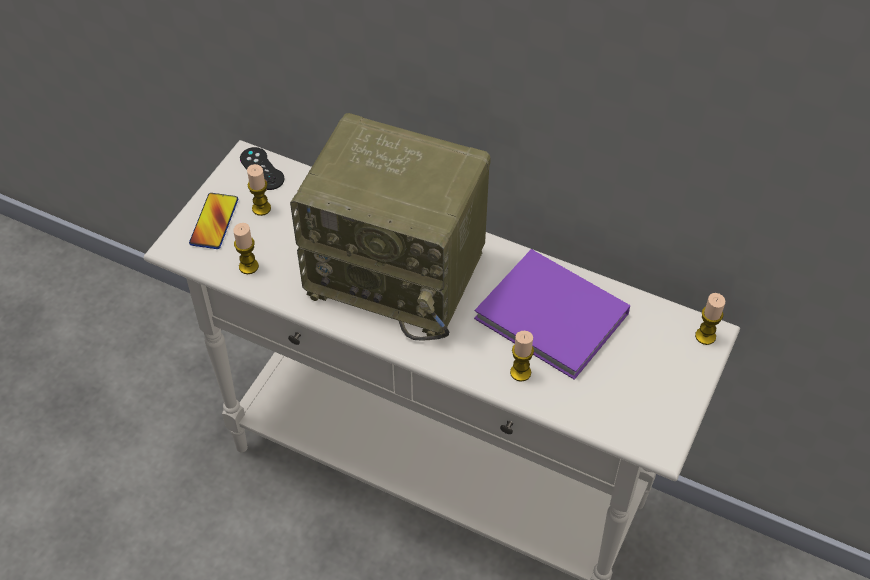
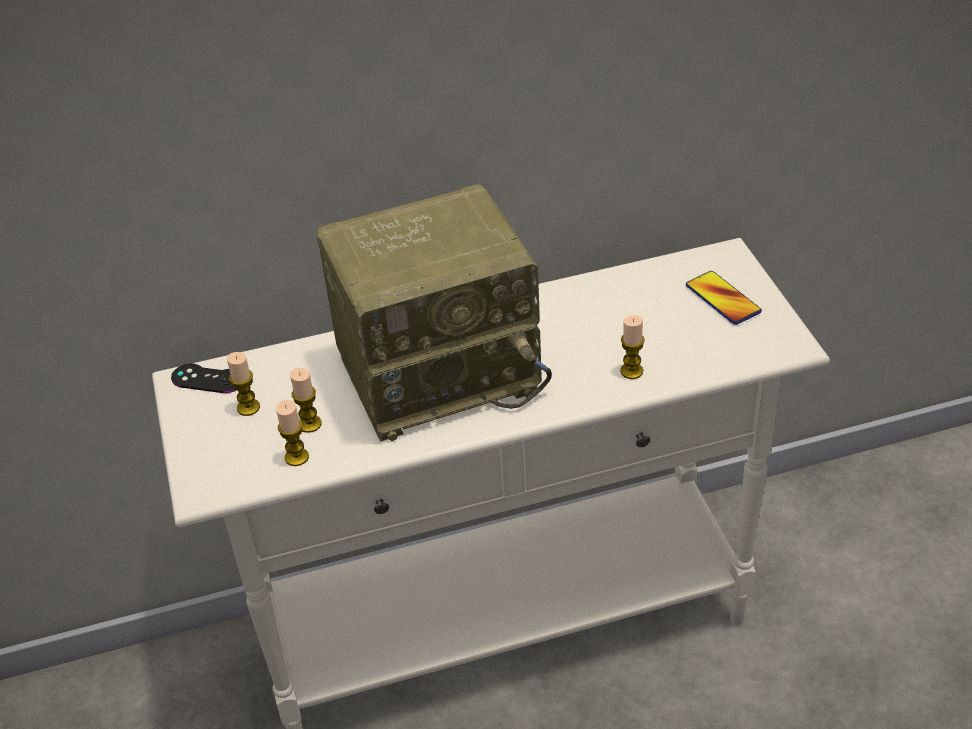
camera: 40 degrees left, 10 degrees down
(214, 222) = (215, 447): phone -> phone (723, 299)
(555, 318) = (607, 318): purple book -> none
(705, 336) = (727, 257): candle -> candle (310, 424)

